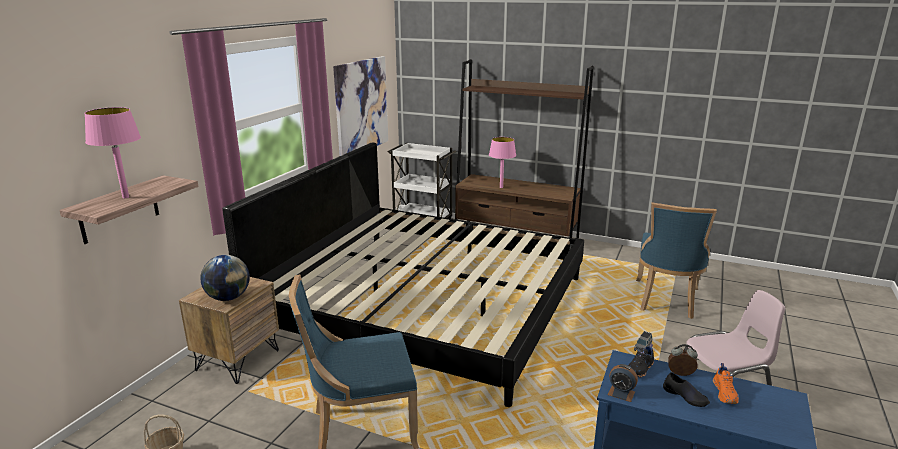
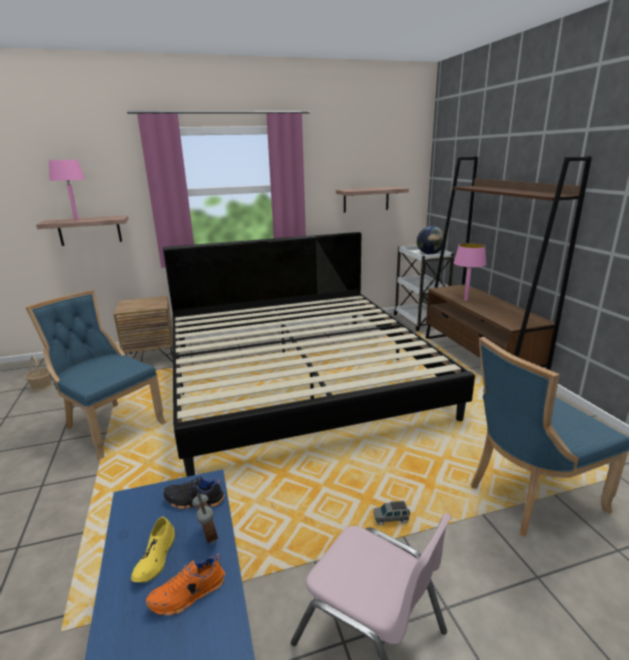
camera: 50 degrees right, 0 degrees up
(228, 298) = (132, 307): globe -> globe (429, 254)
(361, 106) = (366, 199): picture -> shelf
(621, 393) = (131, 504): alarm clock -> none
(685, 396) = (155, 558): black shoe -> yellow shoe

